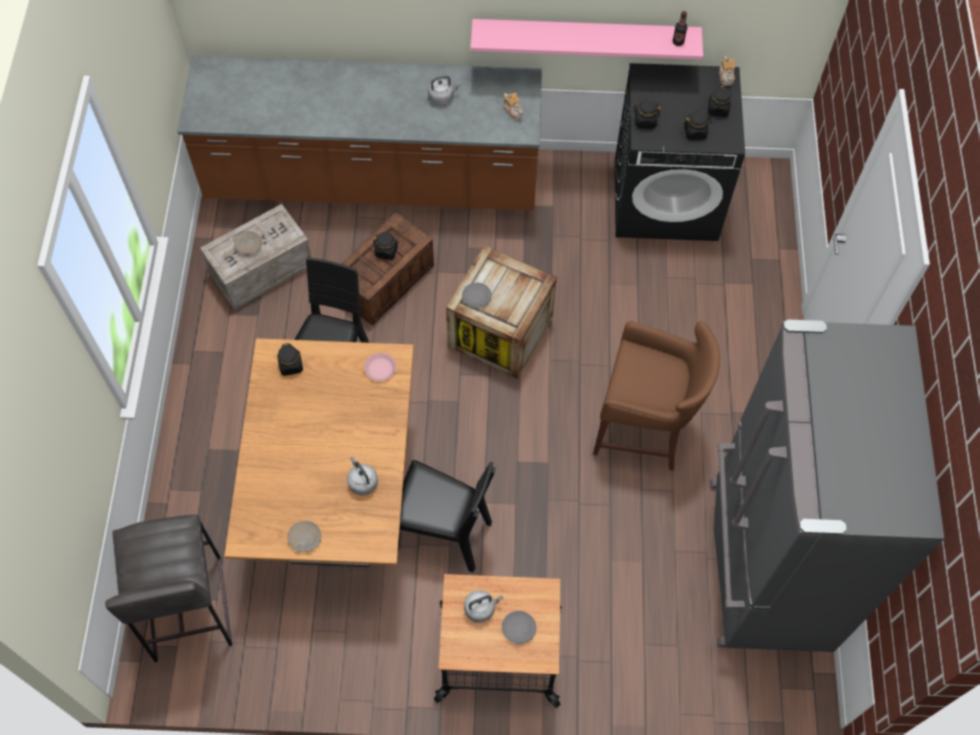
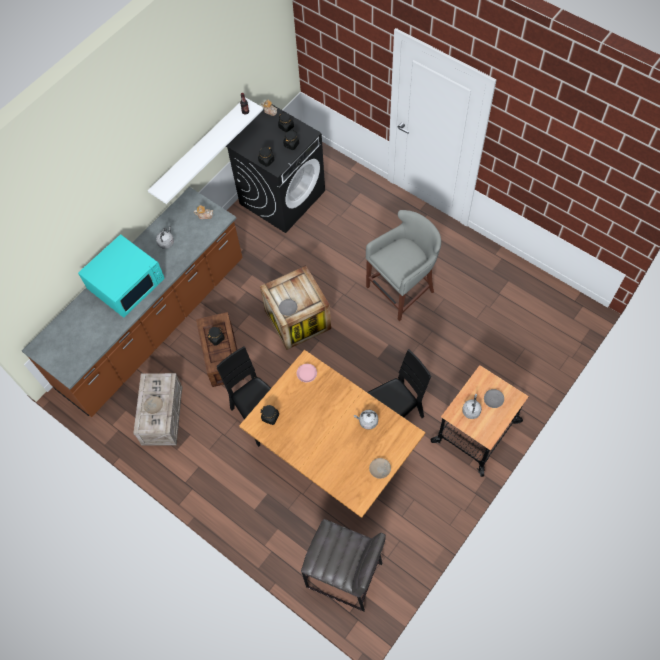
camera: 50 degrees left, 0 degrees up
(353, 96) = (127, 284): none -> turquoise microwave
(585, 36) = (199, 150): pink shelf -> white shelf
(645, 428) = (402, 289): brown stool -> grey stool
(764, 564) = (509, 285): grey fridge -> none

